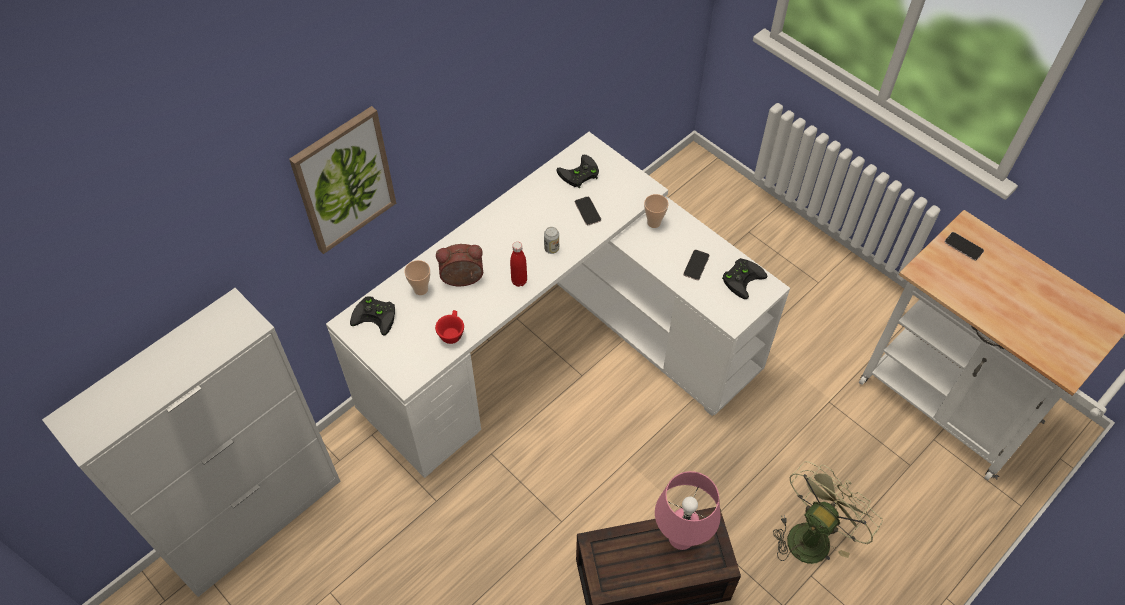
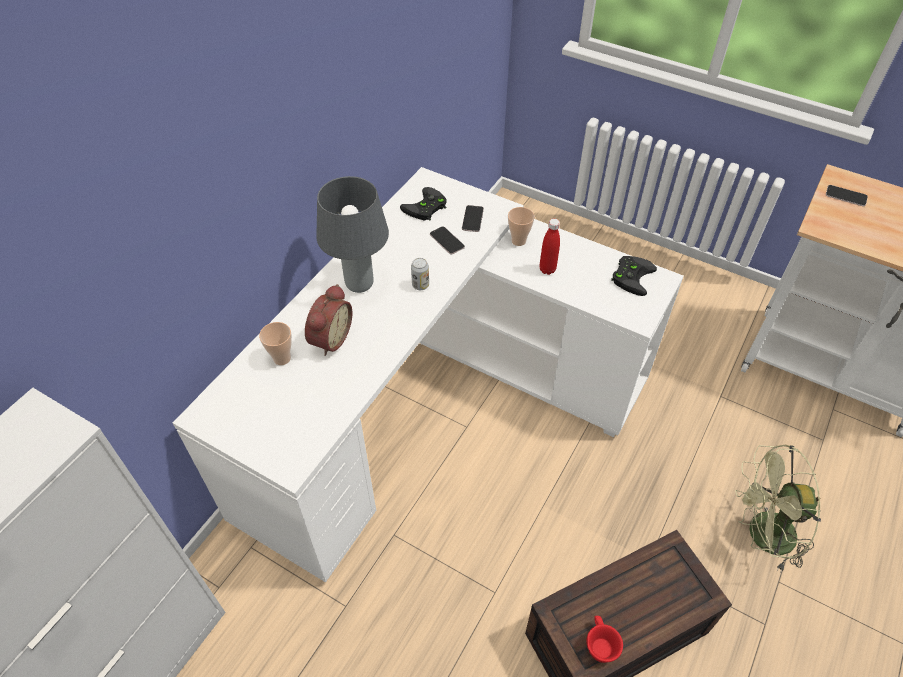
camera: 15 degrees left, 5 degrees down
(344, 180) = (162, 221): picture -> none
(377, 316) = (235, 400): black game controller -> none
(451, 332) = (332, 398): red cup -> red cup (599, 644)
(462, 280) = (329, 338): alarm clock -> alarm clock turned 135 degrees clockwise
(501, 236) = (360, 284): none -> grey table lamp
(519, 281) = (395, 326): red bottle -> red bottle (547, 269)
(680, 539) = (650, 579): pink table lamp -> none
(696, 265) = (579, 273): phone -> phone (472, 219)
(812, 534) = (761, 536): green fan -> green fan turned 120 degrees counterclockwise

